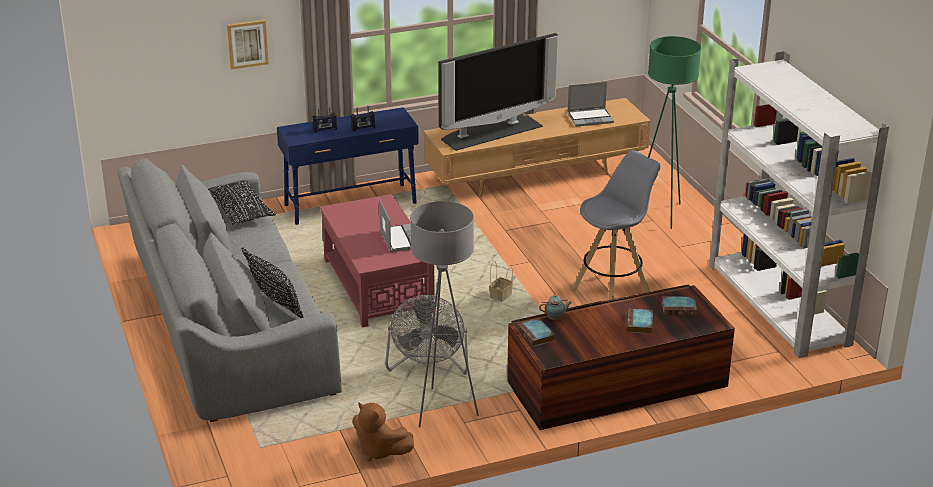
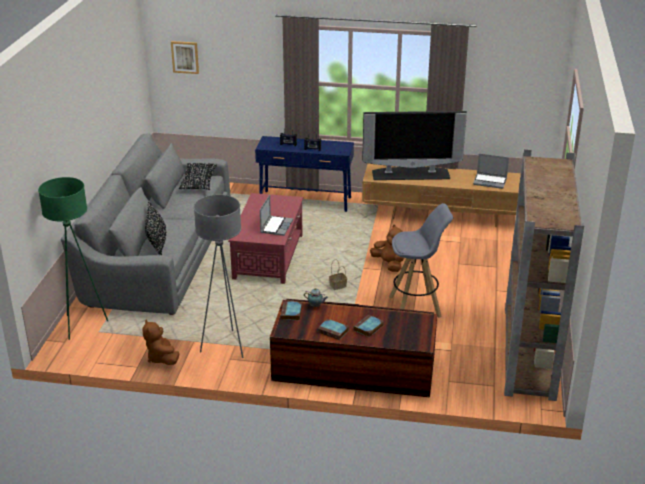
camera: 30 degrees right, 0 degrees up
(247, 43) = (249, 75): picture -> picture (185, 57)
(425, 364) = (245, 314): grey fan -> none
(532, 252) = (389, 264): none -> brown plush toy
(661, 214) = (507, 264): green floor lamp -> green floor lamp (82, 325)
(679, 308) = (408, 326): book -> book (333, 331)
(778, 304) = (529, 352): white bookcase -> brown bookcase

